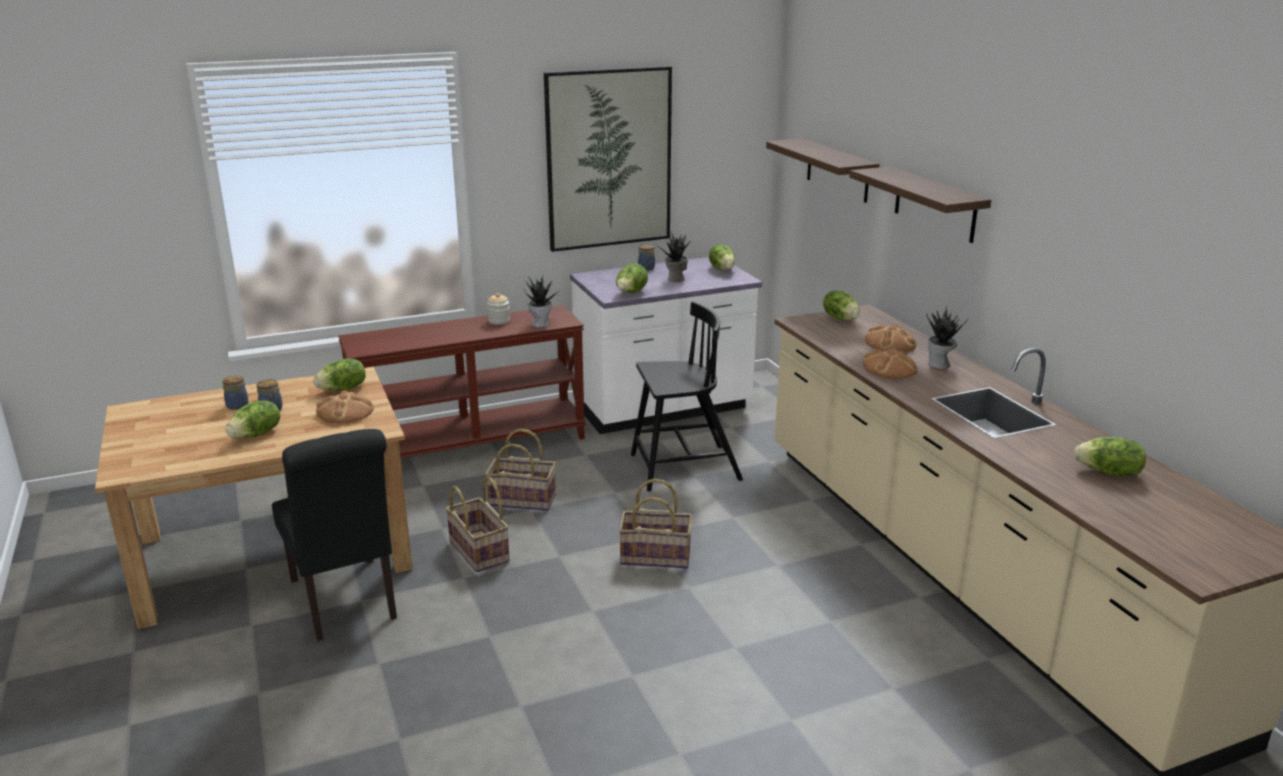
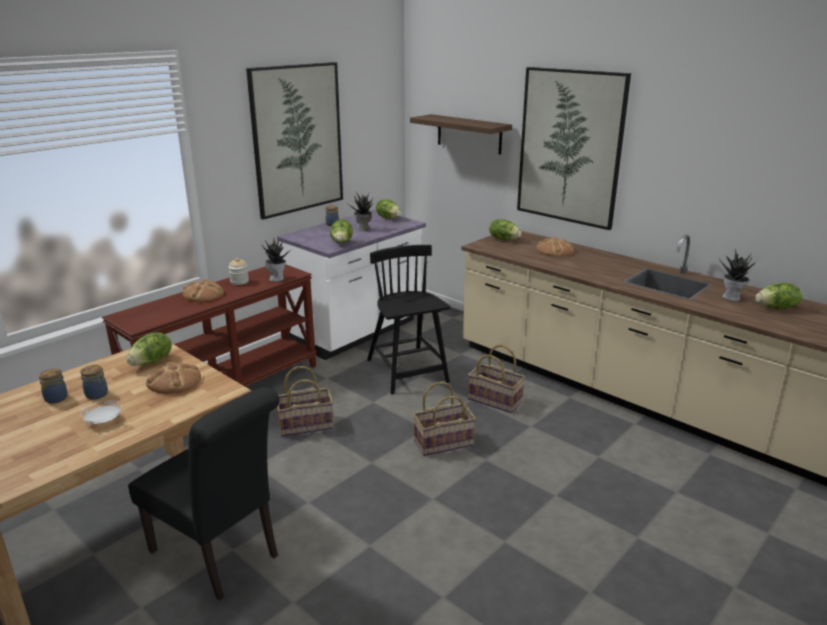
camera: 25 degrees left, 0 degrees up
(256, 434) = (103, 421): lettuce -> white plate
(480, 551) = (304, 476): basket -> basket (495, 400)
(683, 468) = (407, 372): black chair -> black chair turned 75 degrees counterclockwise
(889, 368) = (574, 267): bread -> bread (203, 294)
(935, 204) = (570, 147): shelf -> picture
(939, 365) = (601, 259): potted plant -> potted plant (732, 297)

